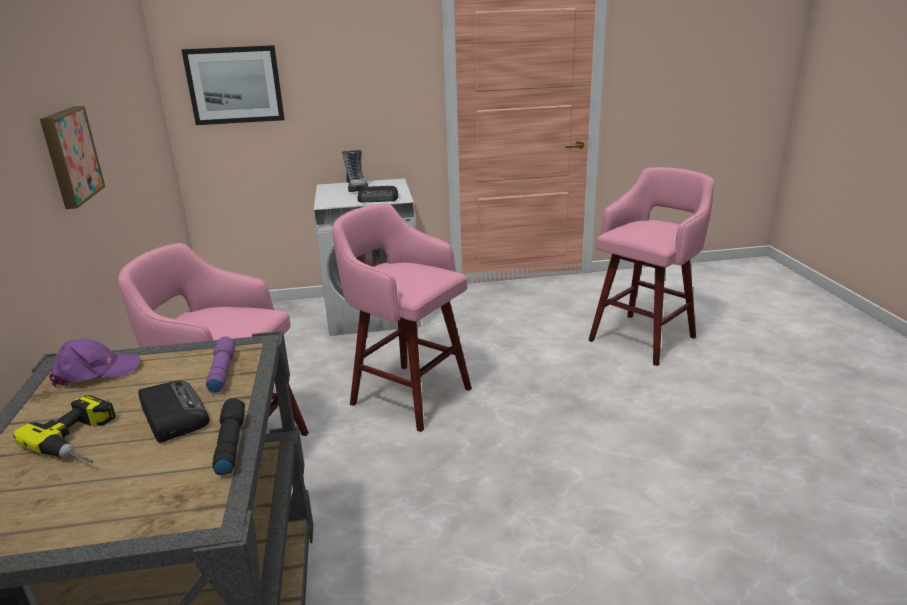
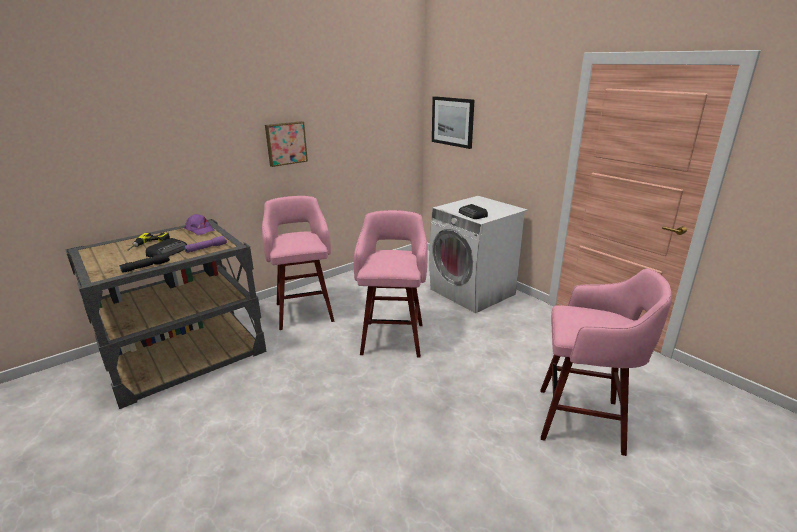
camera: 60 degrees right, 0 degrees up
(356, 187) = (486, 204): boot -> none

